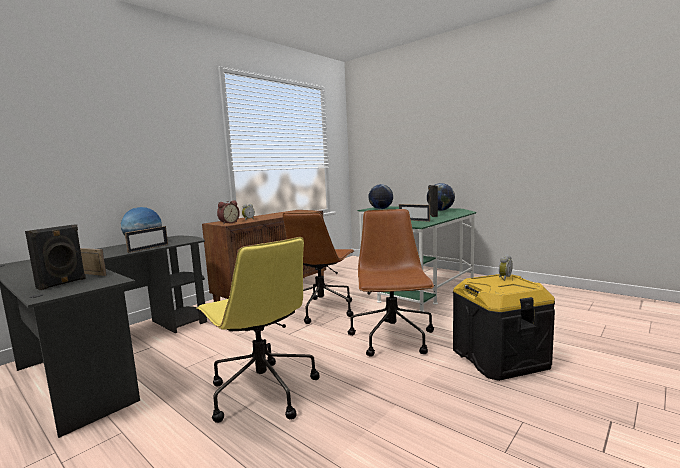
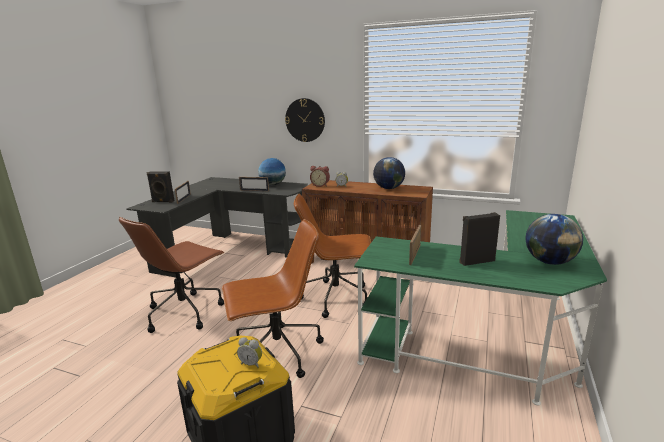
camera: 70 degrees right, 10 degrees up
(164, 159) = (305, 120): none -> wall clock
(262, 391) = (185, 312): yellow office chair -> brown office chair
(381, 209) = (529, 220): globe -> globe (388, 188)

